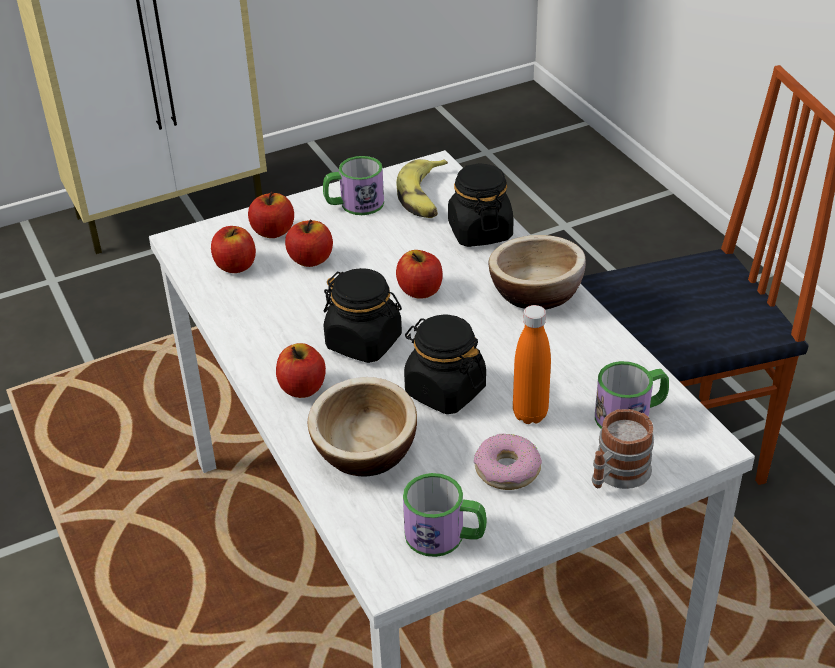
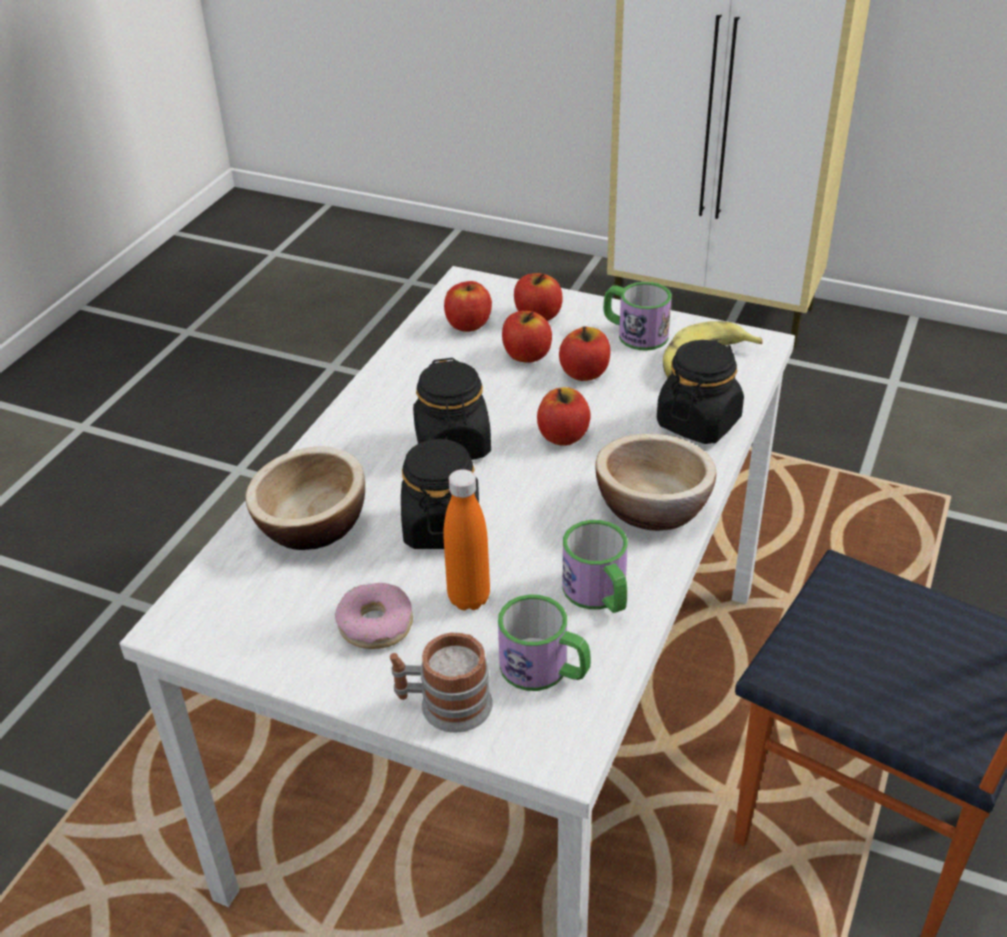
camera: 50 degrees right, 0 degrees up
(302, 388) = (355, 446): apple -> apple (584, 373)
(445, 536) = (250, 632): mug -> mug (599, 595)

